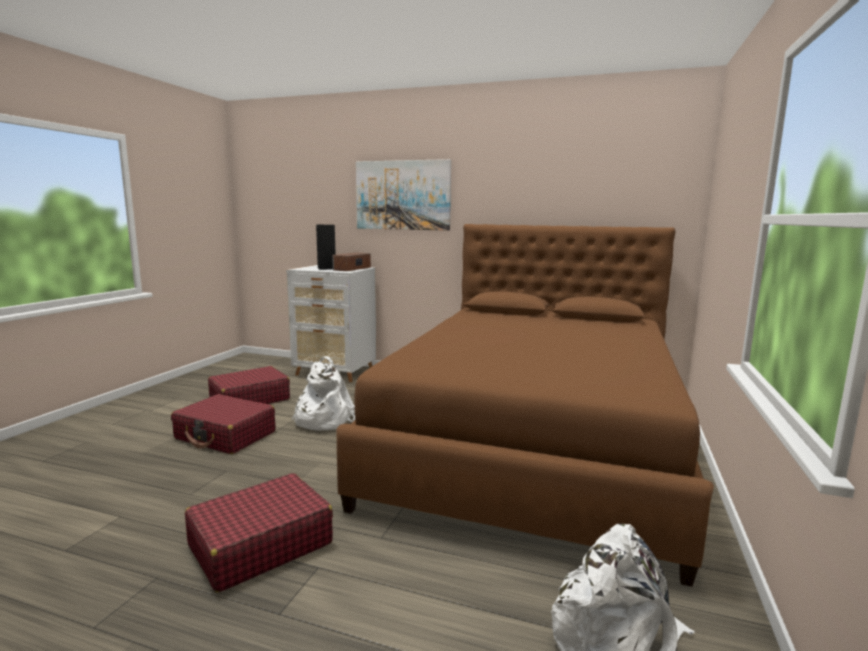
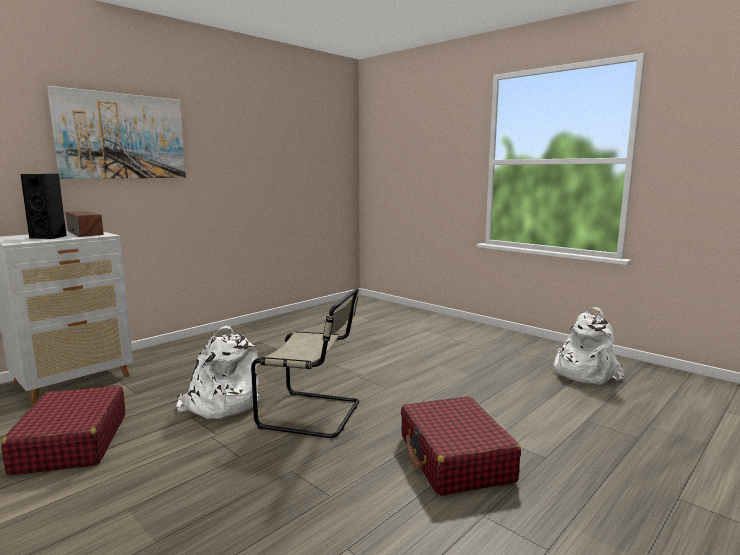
camera: 65 degrees left, 0 degrees up
(225, 435) = (184, 467): red suitcase -> none
(323, 457) = (314, 414): none -> beige chair
(535, 443) = (373, 339): brown bed -> none

